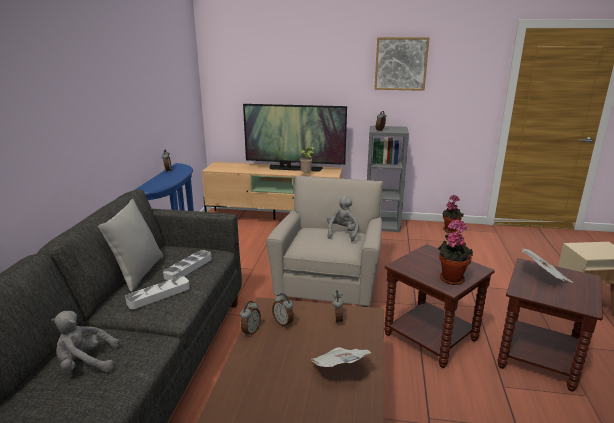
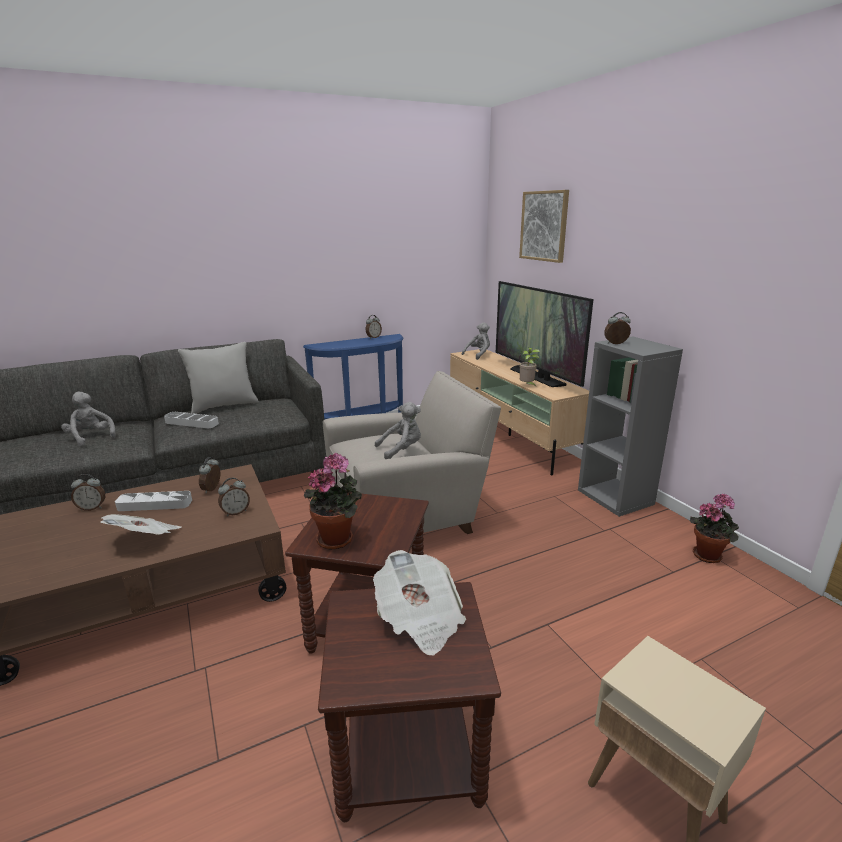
camera: 55 degrees right, 0 degrees up
(188, 268) = (245, 416): grey tray -> grey tray (155, 504)
(224, 166) = (478, 355): none -> grey plush toy
(250, 331) = (189, 480): alarm clock -> alarm clock (92, 508)
(401, 64) = (690, 237): picture -> picture (544, 226)

